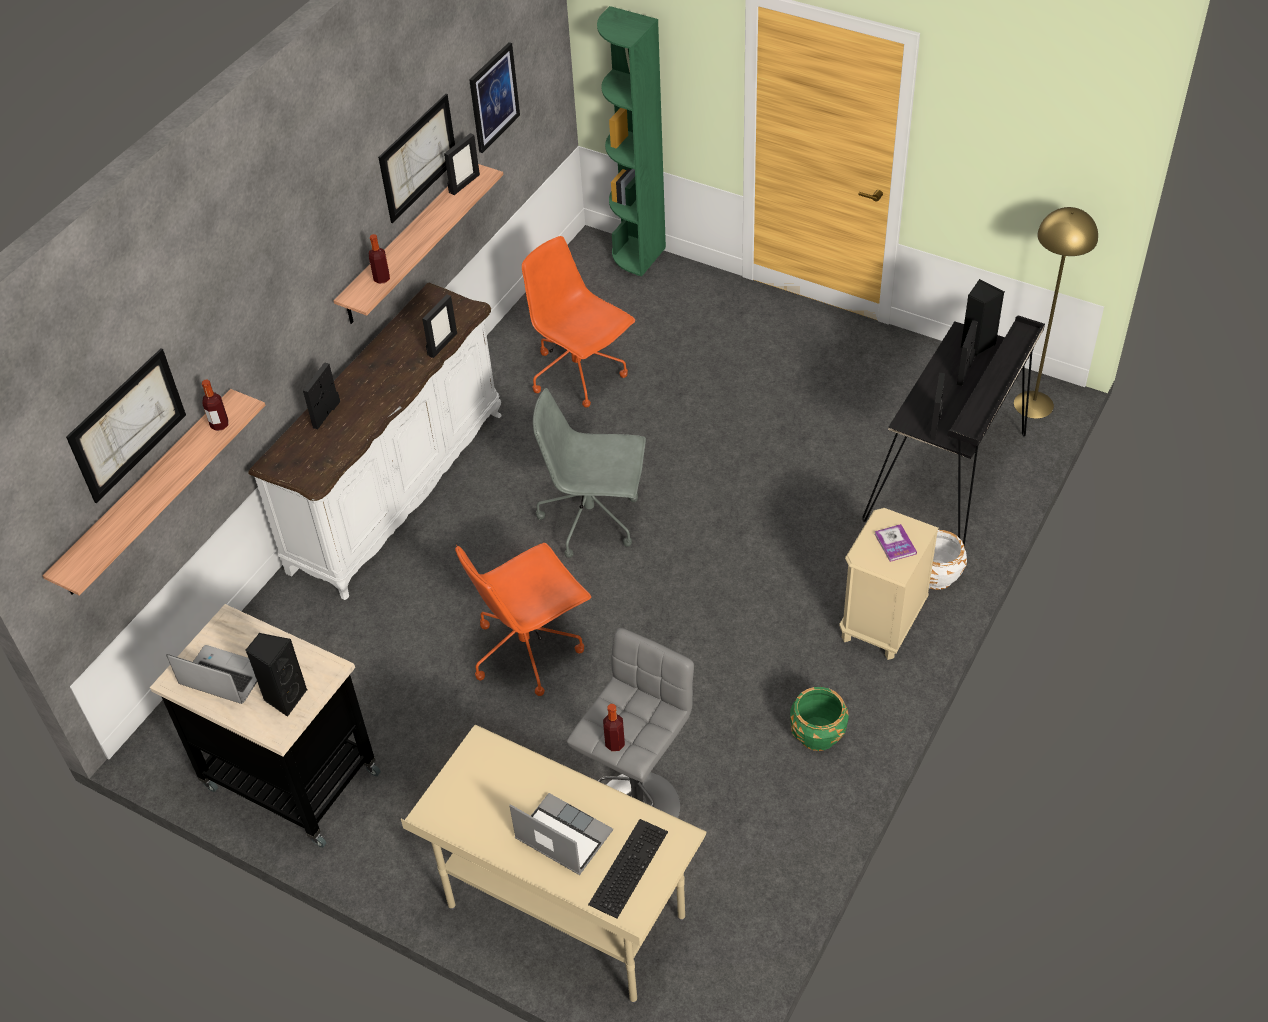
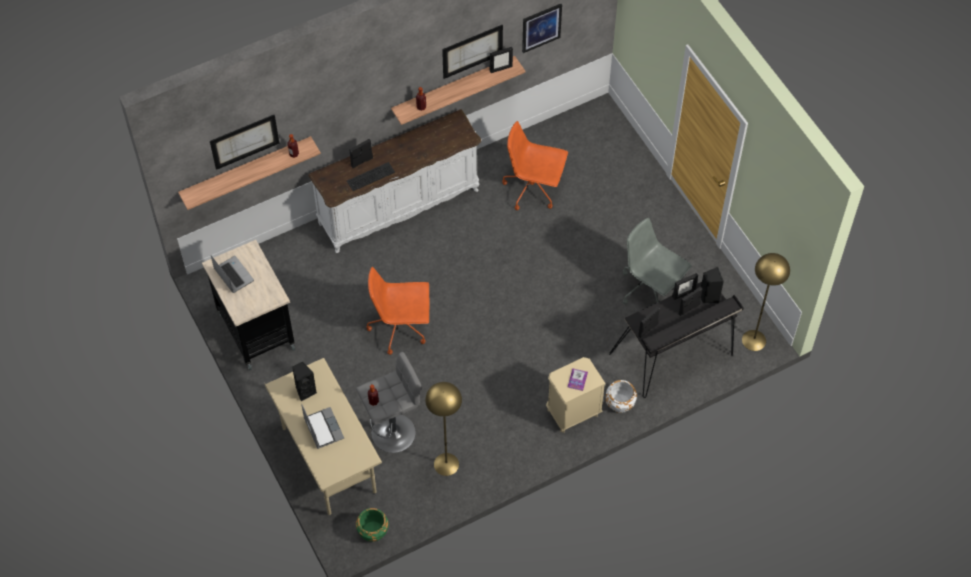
camera: 30 degrees right, 10 degrees up
(284, 697) = (252, 300): black speaker -> black speaker (305, 391)
(442, 344) = (441, 151): picture frame -> picture frame (683, 293)
(581, 377) = (534, 190): orange office chair -> orange office chair turned 60 degrees counterclockwise
(595, 520) = (480, 278): grey office chair -> grey office chair (651, 291)
(627, 866) = (339, 456): keyboard -> keyboard (370, 175)
(635, 260) = (617, 131): green bookcase -> none
(759, 805) = (446, 464): none -> yellow floor lamp
(817, 735) = (498, 448): green planter -> green planter (373, 531)

